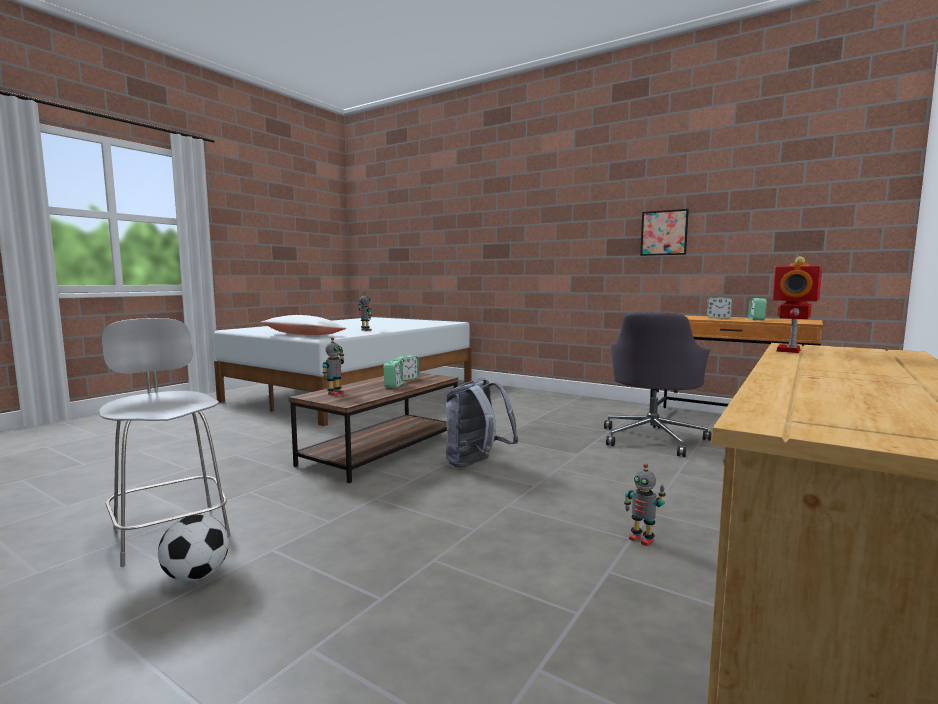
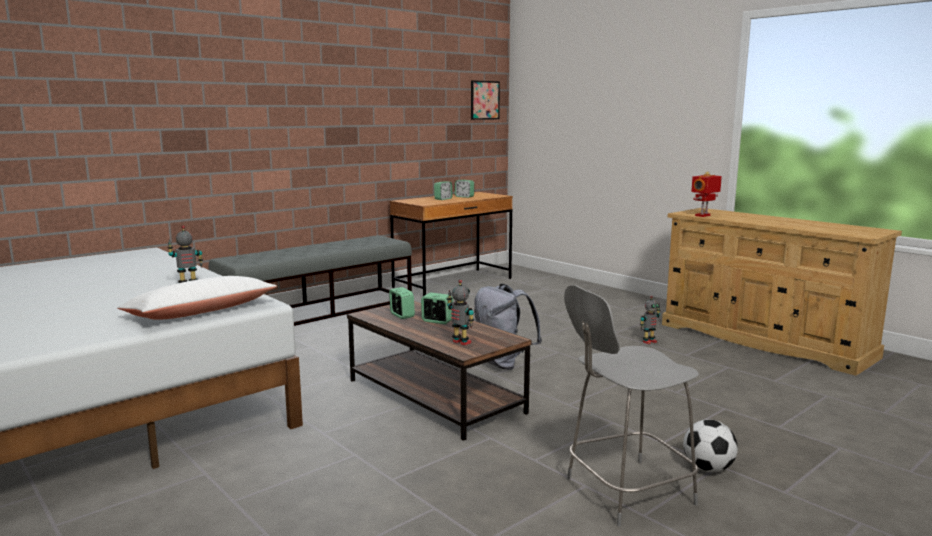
camera: 75 degrees left, 5 degrees up
(559, 399) = (319, 311): none -> grey bench
(653, 438) = (474, 306): grey office chair -> none
(664, 233) = (376, 123): picture -> picture (484, 100)
(791, 350) = (703, 215): toy robot -> toy robot turned 90 degrees clockwise

